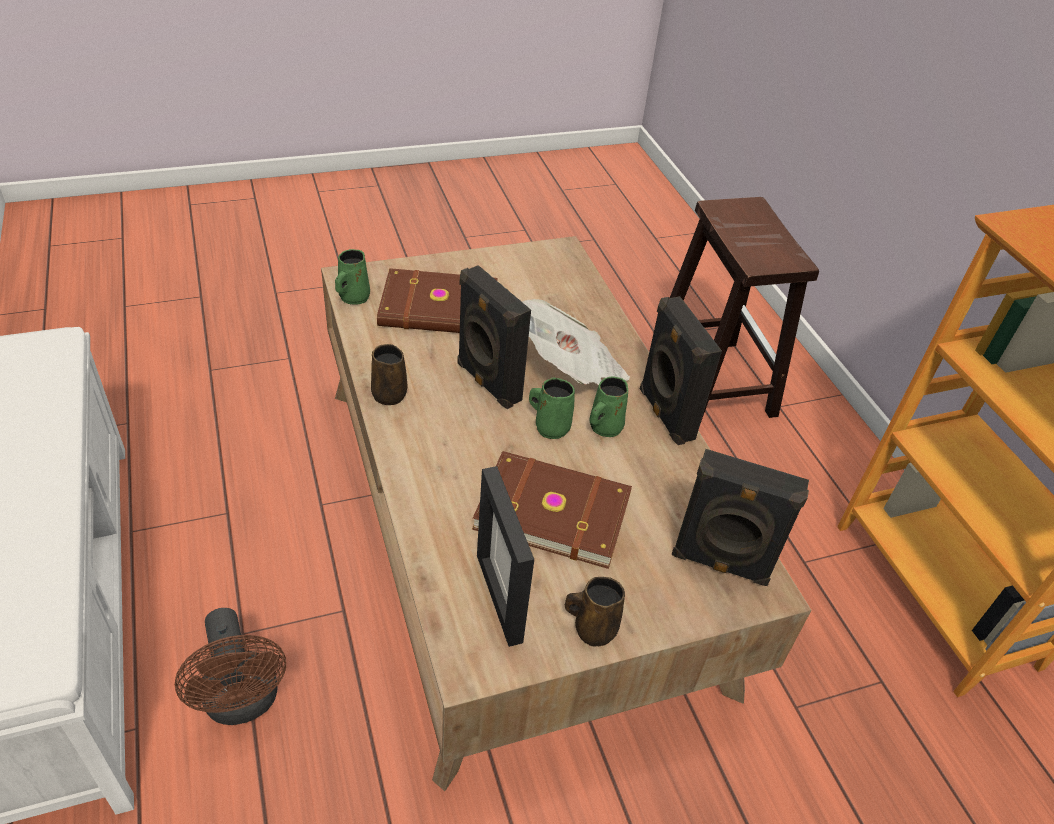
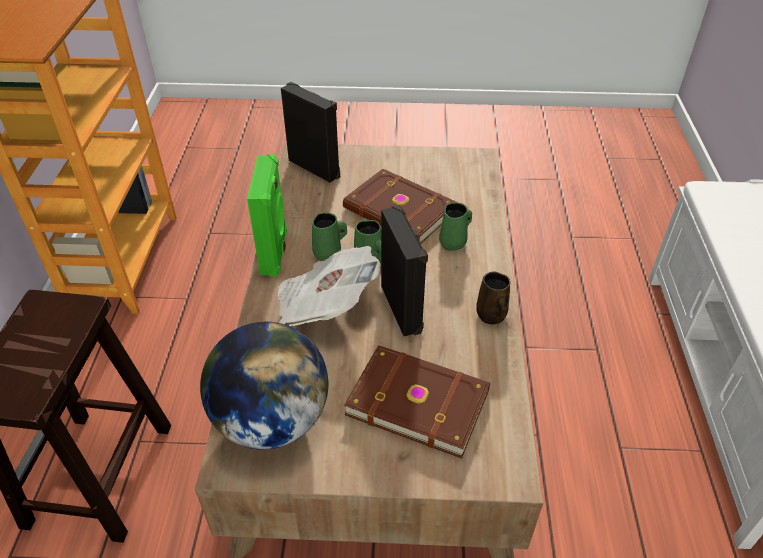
camera: 155 degrees left, 0 degrees up
(243, 703) = (593, 310): brown fan -> none
(353, 298) = (508, 439): green mug -> green mug (454, 242)
(501, 597) = (451, 179): picture frame -> none
(552, 277) = (271, 420): none -> globe
(592, 629) = (407, 158): brown mug -> none
(664, 414) = (275, 252): black speaker -> green speaker

